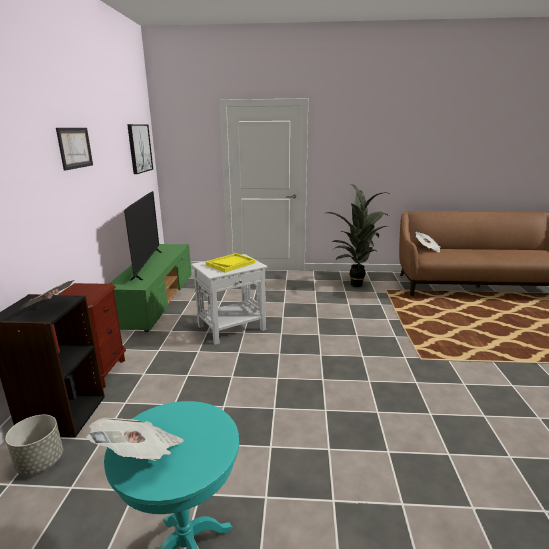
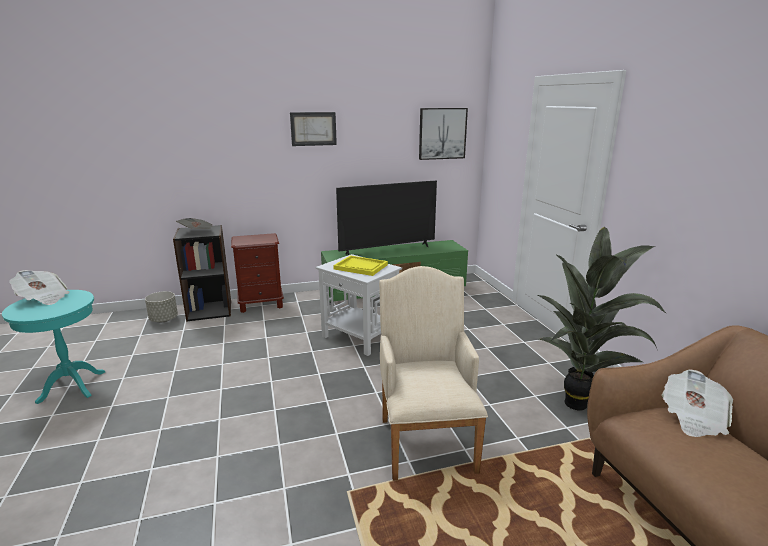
camera: 70 degrees right, 0 degrees up
(376, 327) = (426, 439): none -> beige armchair

